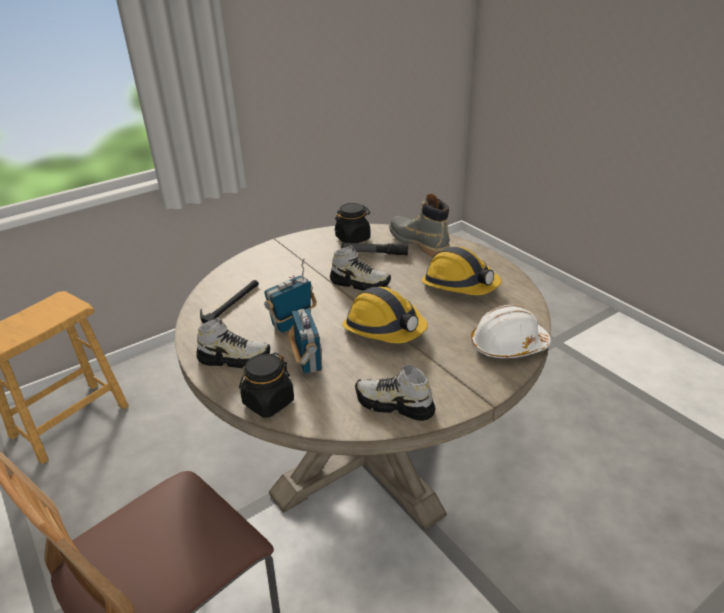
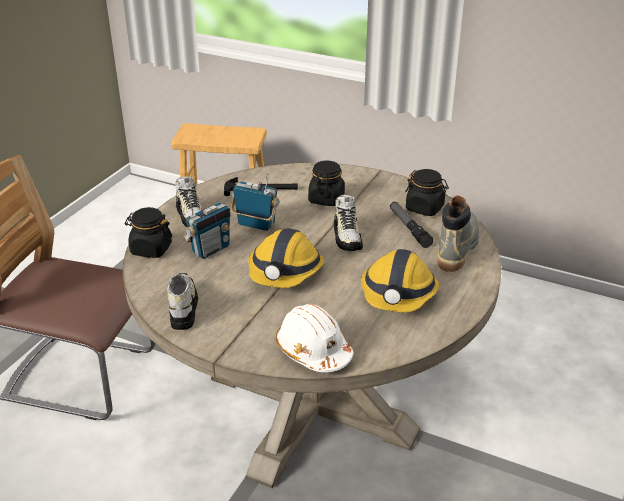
camera: 60 degrees right, 0 degrees up
(290, 275) = (326, 199): none -> black jar

